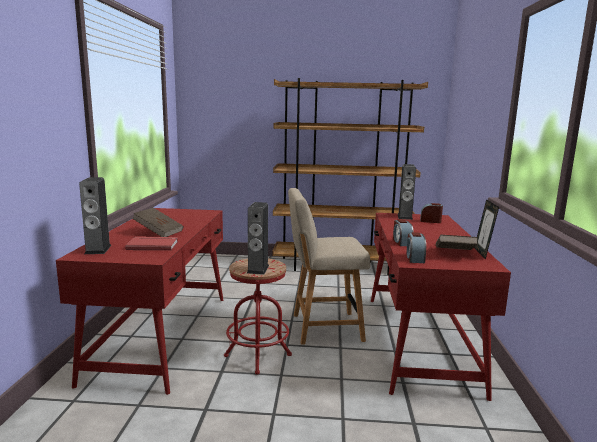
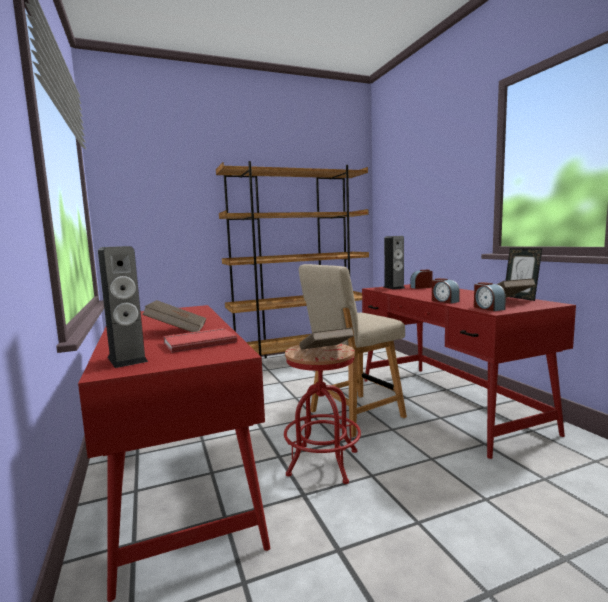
camera: 25 degrees left, 5 degrees down
(258, 269) = (325, 352): speaker -> brown book

